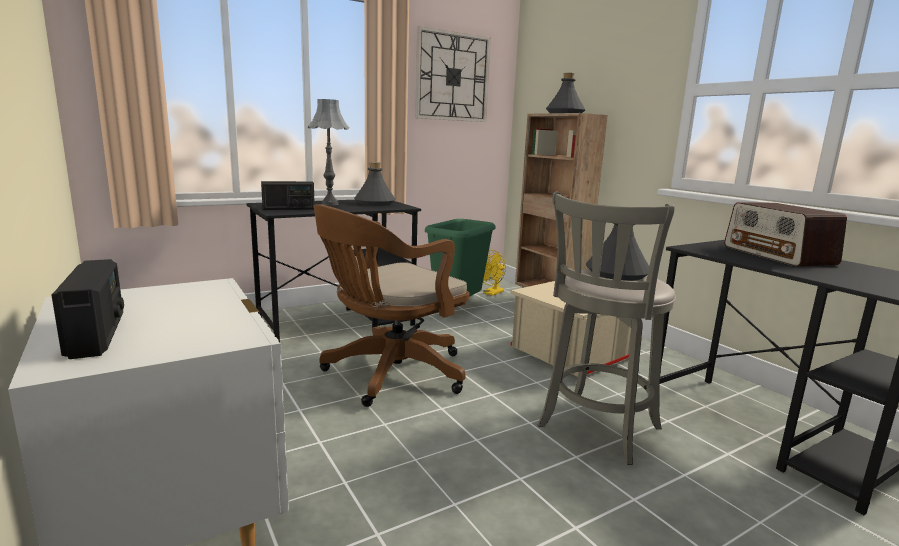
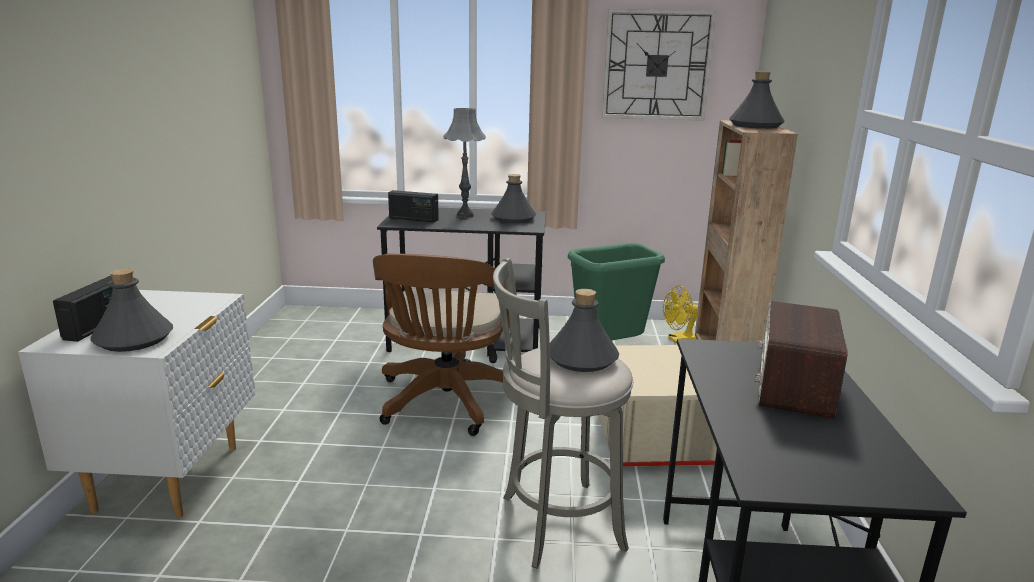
camera: 35 degrees right, 5 degrees up
(190, 336) = (133, 339): none -> grey bottle
(390, 374) = (445, 403): brown office chair -> brown office chair turned 75 degrees counterclockwise

